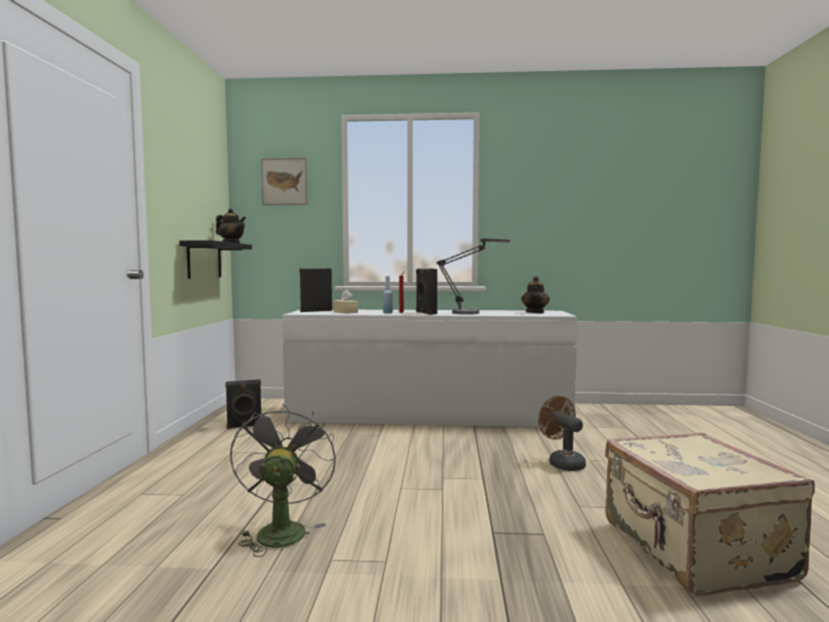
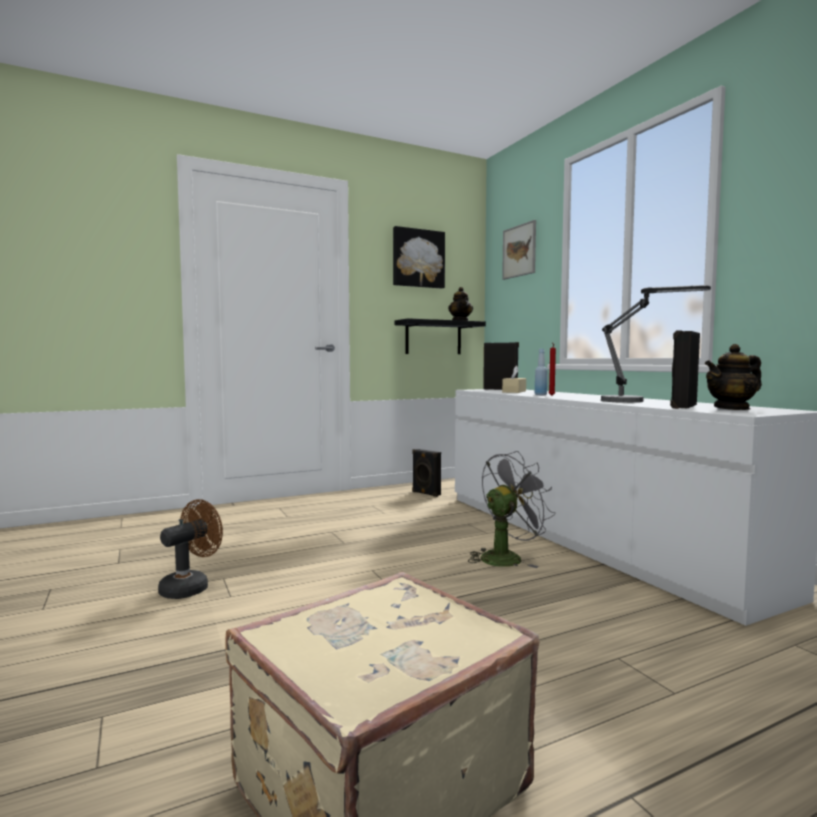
camera: 60 degrees right, 0 degrees up
(191, 172) = (418, 258): none -> picture
(281, 529) = (257, 553): grey fan -> grey fan (507, 557)
(425, 313) = (576, 397): black speaker -> black speaker (682, 406)
(562, 462) = (570, 638): brown fan -> brown fan (190, 587)

